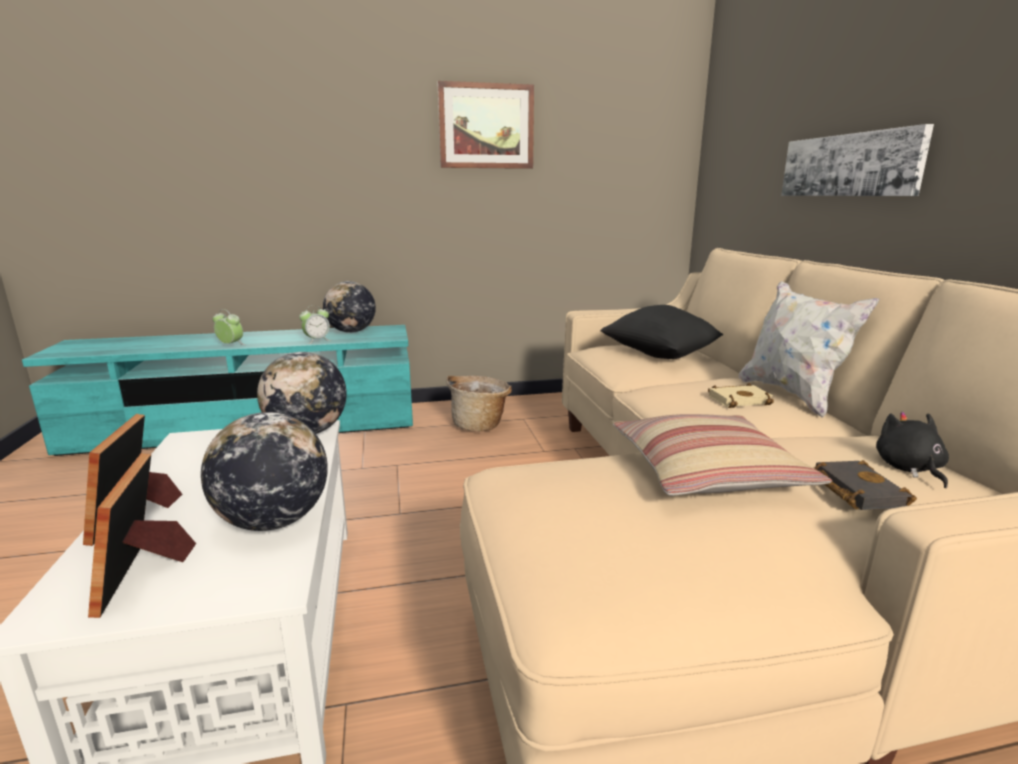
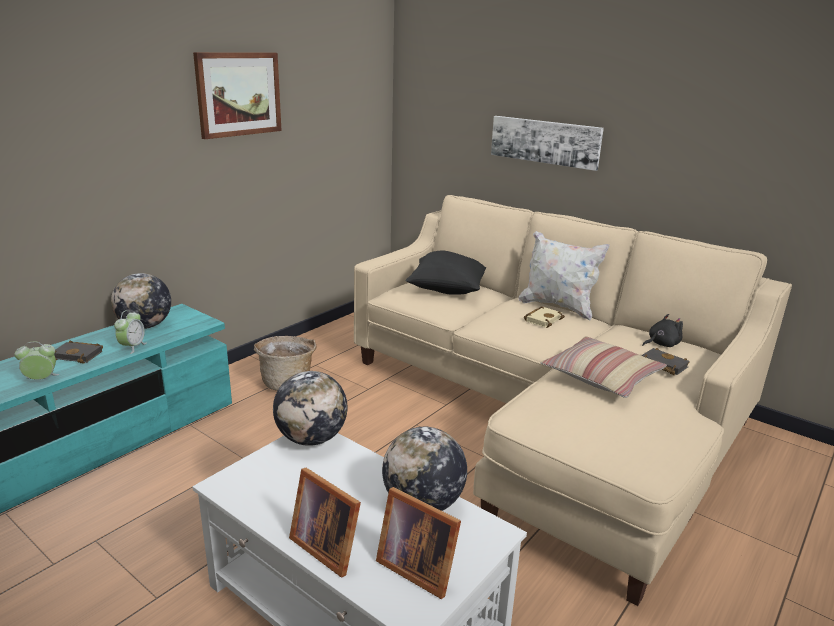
camera: 40 degrees left, 5 degrees up
(279, 338) = (79, 355): none -> black book
(909, 469) = (661, 344): black plush toy -> black plush toy turned 105 degrees clockwise

